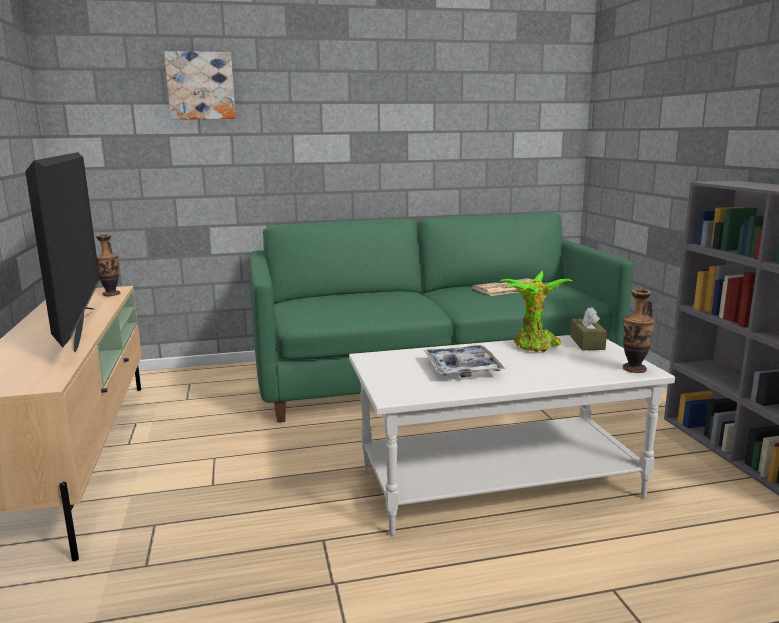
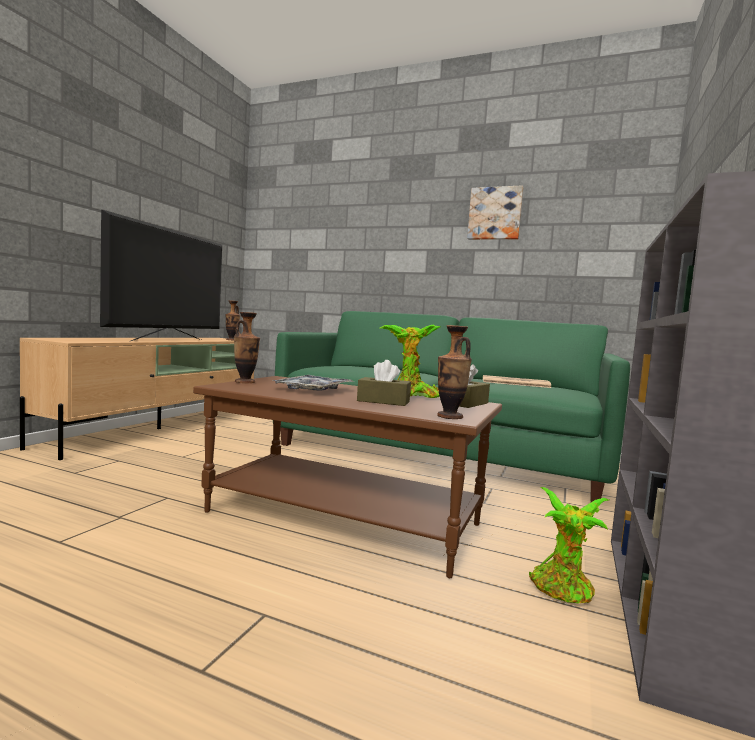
camera: 35 degrees right, 10 degrees down
(201, 86) = (329, 216): picture -> picture (495, 214)
(381, 379) = (245, 382): none -> vase
(499, 481) = (345, 517): white coffee table -> brown coffee table
(549, 365) = (383, 401): none -> brown tissue box
(702, 473) = (562, 591): none -> potted plant

